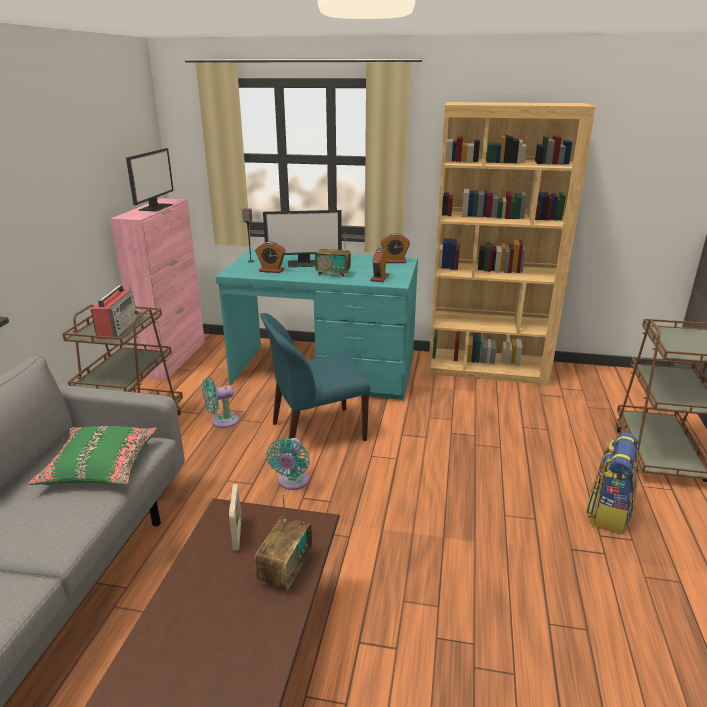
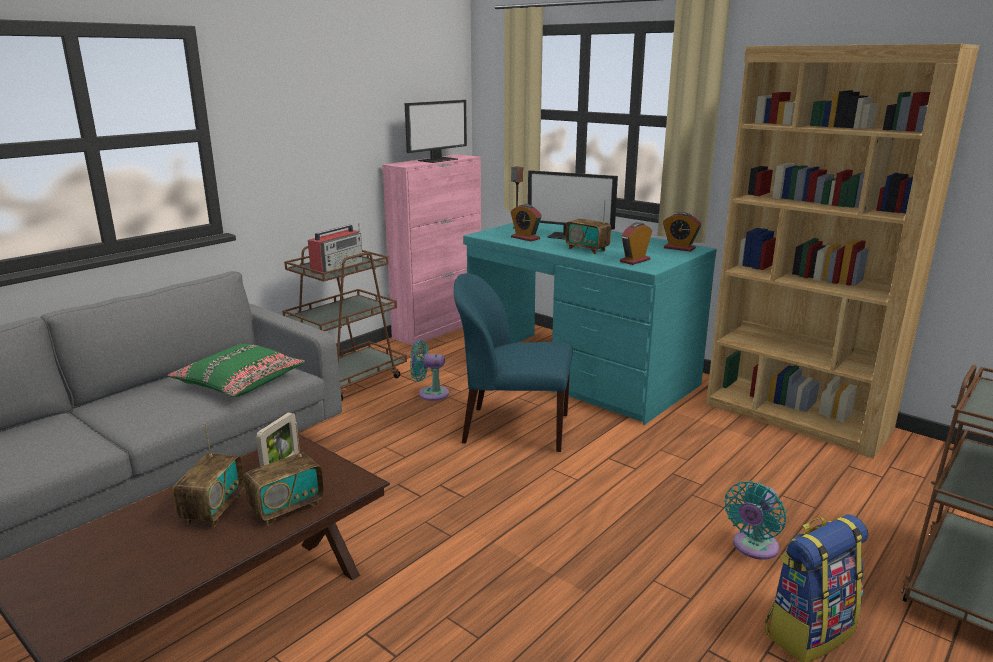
camera: 30 degrees right, 5 degrees down
(222, 597) = (213, 509): none -> radio
(292, 482) = (443, 467): turquoise fan -> turquoise fan (753, 548)

